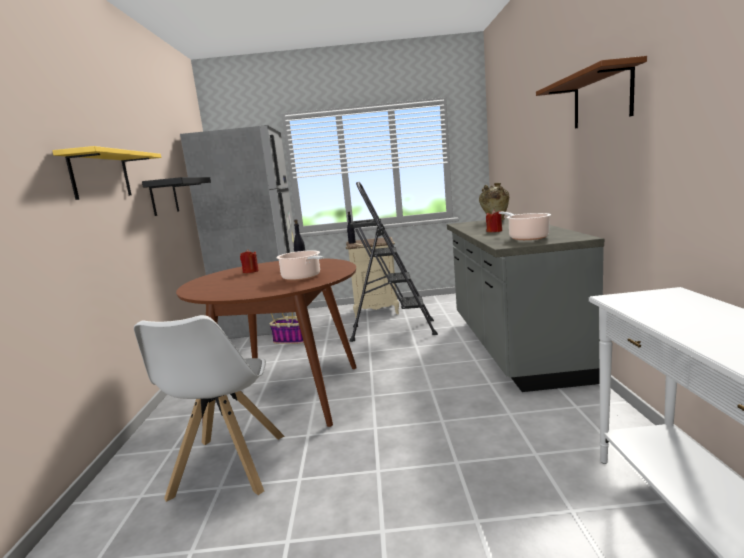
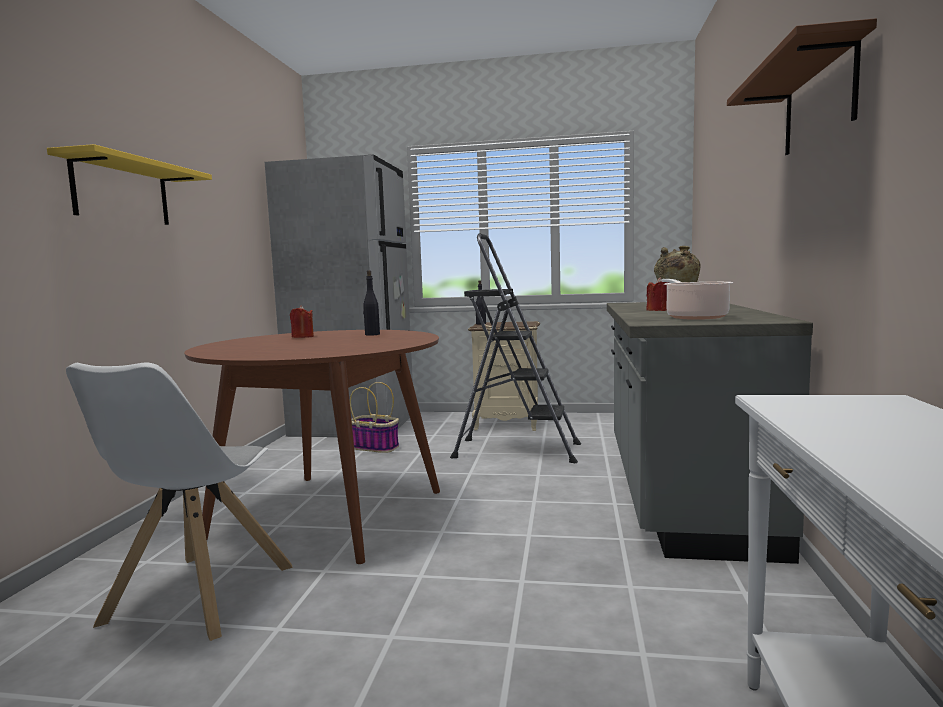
camera: 10 degrees right, 5 degrees down
(164, 197) = (224, 236): black shelf -> none
(302, 277) = (353, 345): cooking pot -> none

